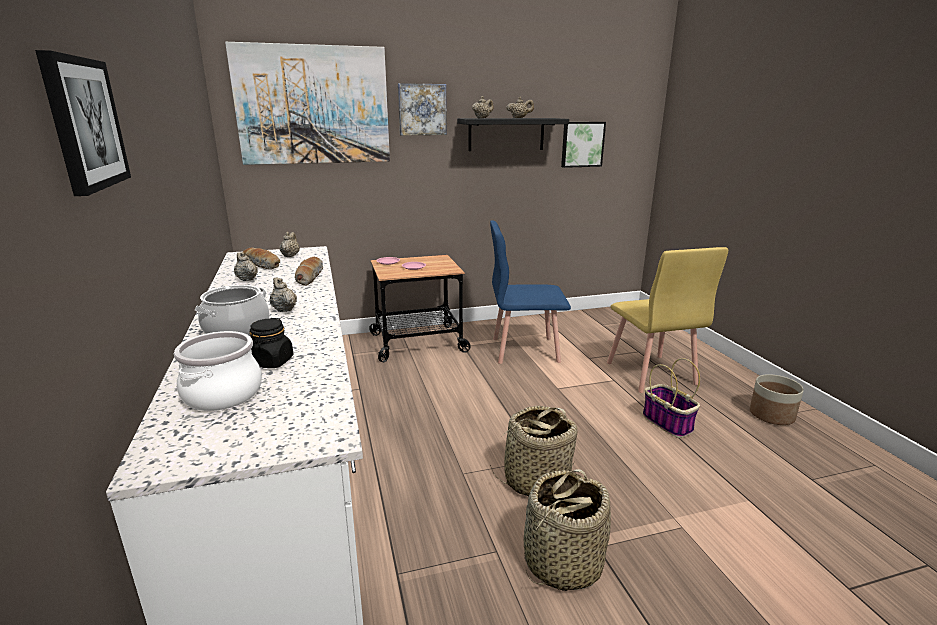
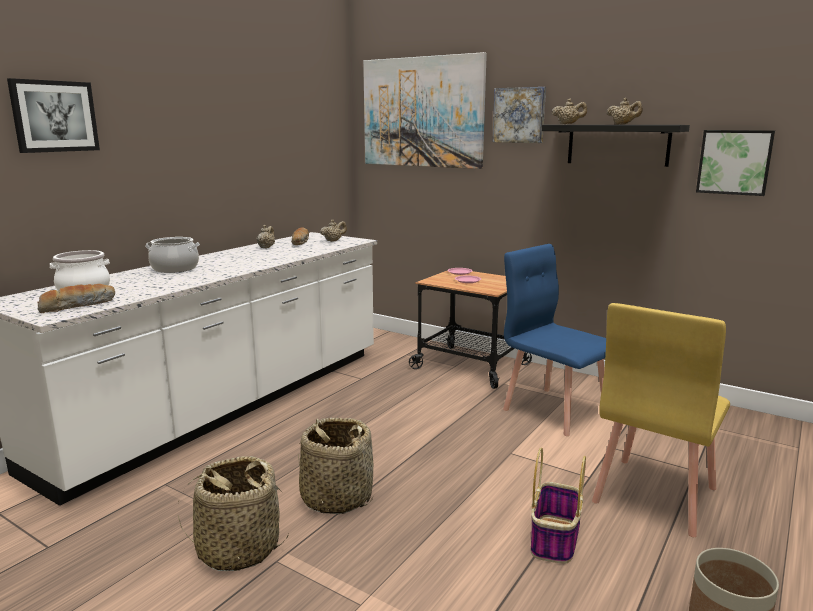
camera: 50 degrees right, 5 degrees down
(271, 362) = (137, 285): black jar -> none
(284, 309) = (225, 265): beige teapot -> none
(309, 277) = (297, 254): bread -> bread (78, 305)

